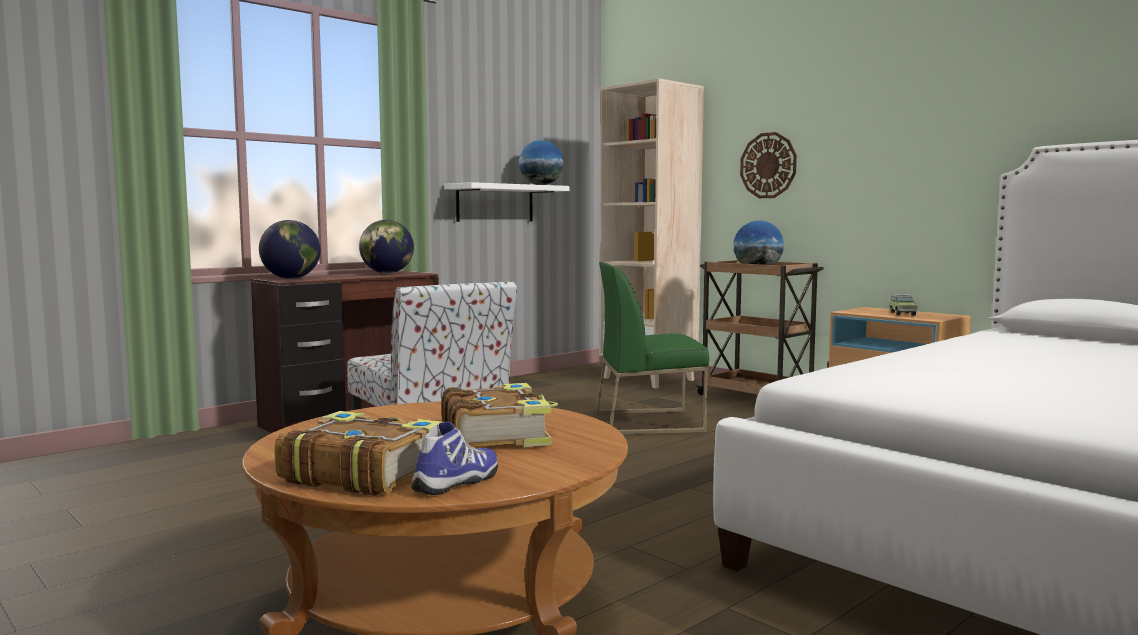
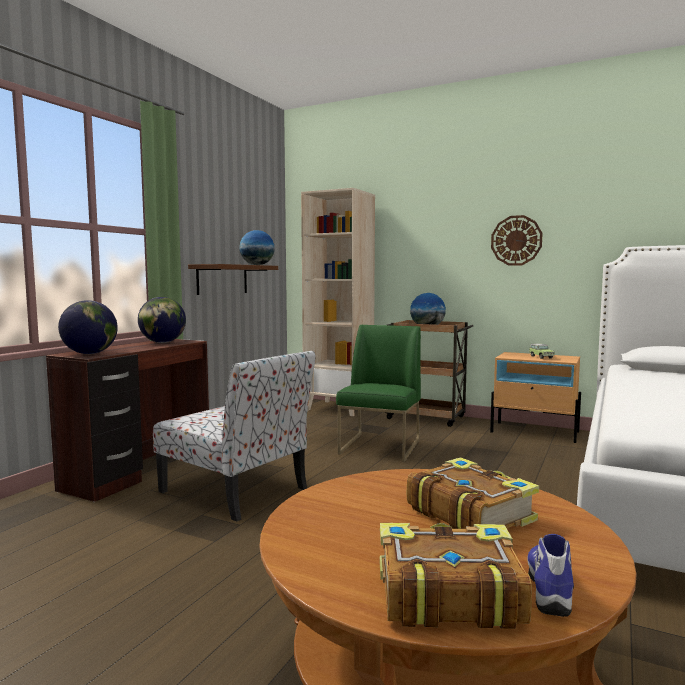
camera: 20 degrees left, 0 degrees up
(495, 203) = (222, 279): white shelf -> brown shelf
(649, 422) = (380, 447): green chair -> green chair turned 135 degrees clockwise
(768, 165) = (427, 253): wall clock -> wall clock (516, 240)

